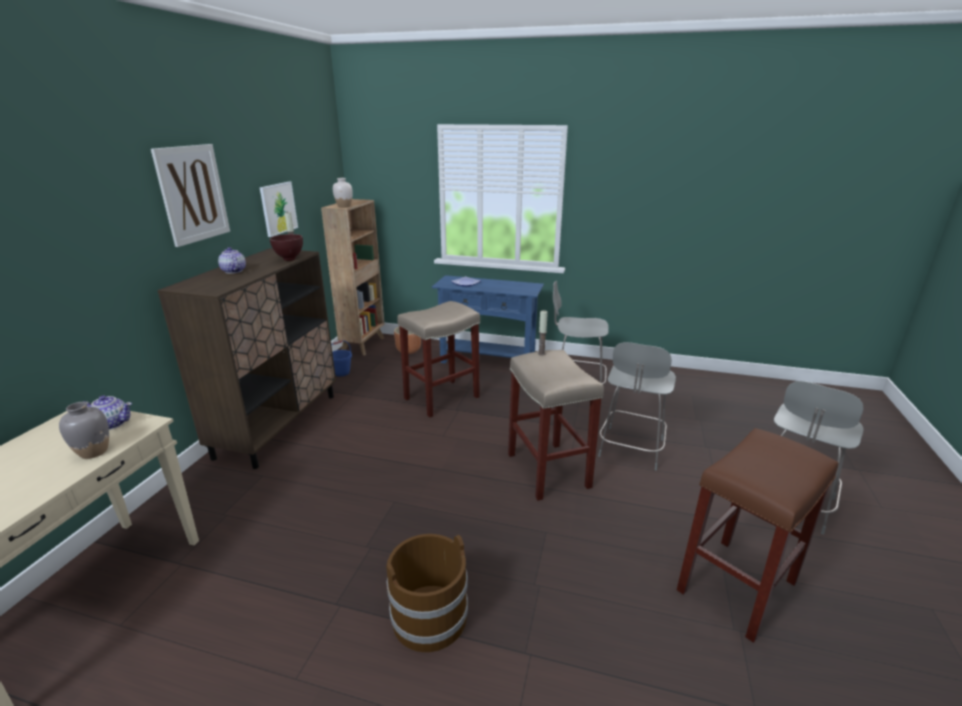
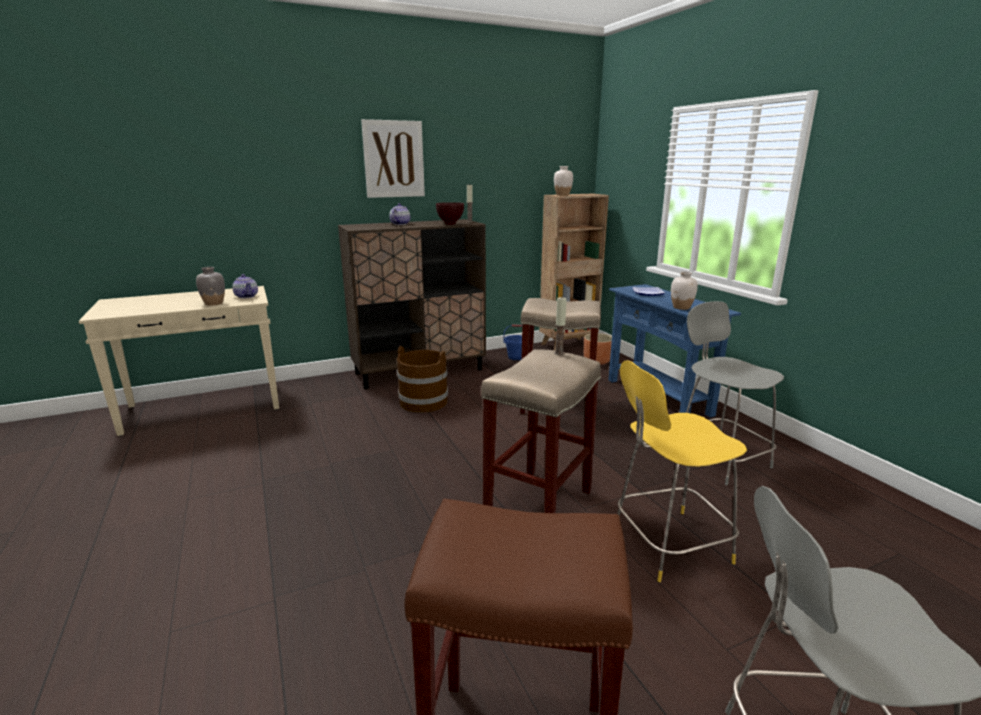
camera: 50 degrees right, 5 degrees down
(278, 208) = (490, 187): picture -> none
(430, 616) = (280, 526): brown bucket -> brown bucket (424, 402)
(510, 290) = (681, 307): none -> white vase
(630, 449) = (667, 545): grey chair -> yellow chair

